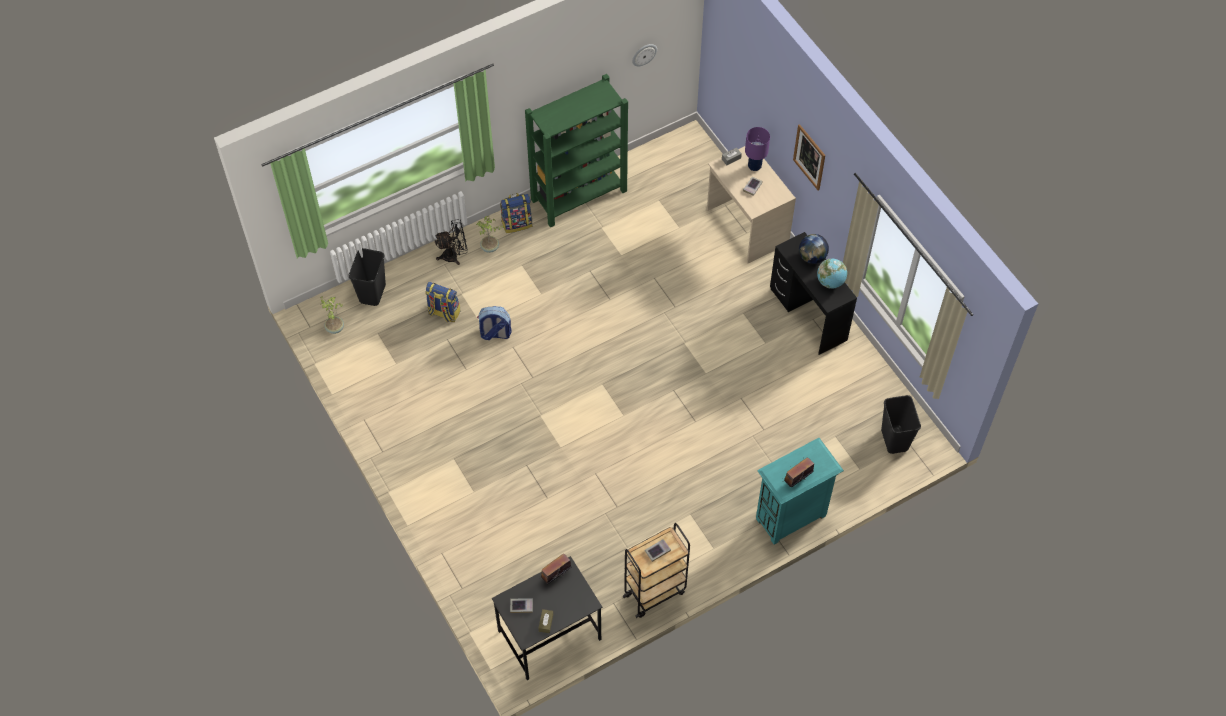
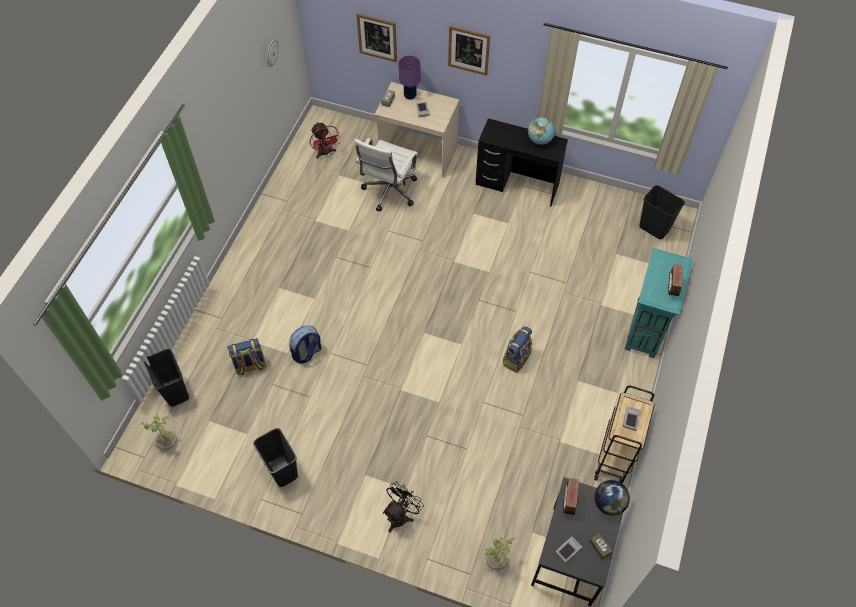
camera: 40 degrees left, 0 degrees up
(396, 409) = (281, 470): none -> black trash can
(454, 255) = (218, 316): black fan -> black fan (401, 515)
(490, 248) = (242, 291): potted plant -> potted plant (497, 561)
(517, 223) = (246, 259): backpack -> backpack (516, 358)
(579, 195) = (276, 208): green bookcase -> none
(665, 172) = (325, 153): none -> red fan
(686, 245) = (389, 193): none -> white office chair
(750, 95) = (377, 37): none -> picture
(812, 257) = (511, 132): globe -> globe (608, 503)

